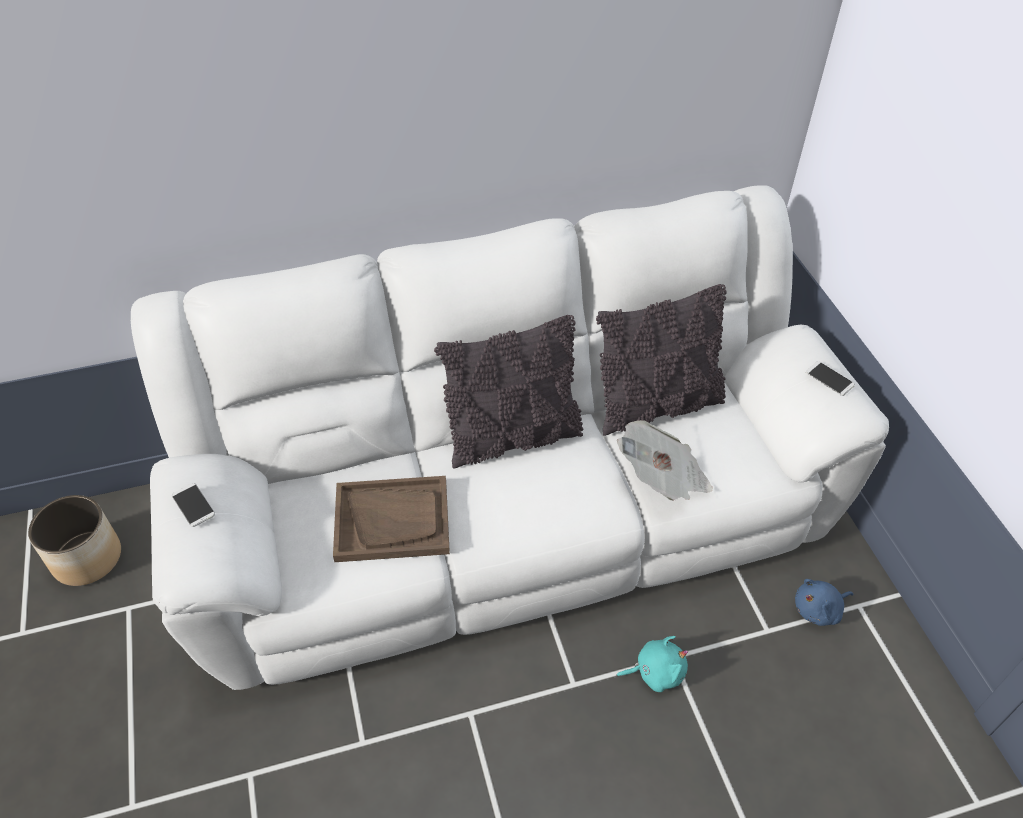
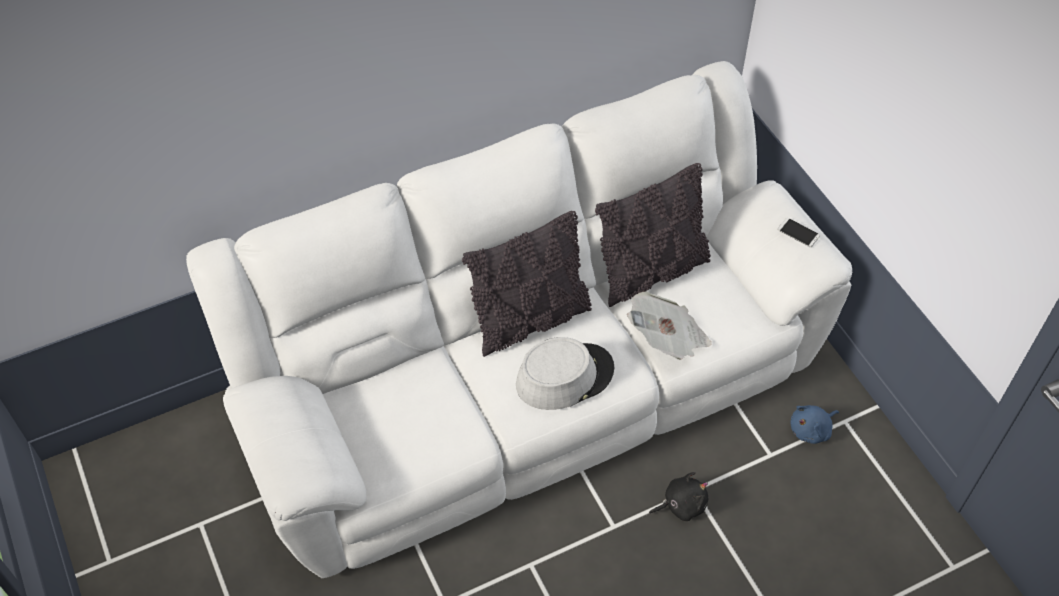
camera: 10 degrees left, 5 degrees up
(87, 558) = (146, 485): planter -> none
(193, 505) = (279, 426): phone -> none
(392, 520) = (443, 411): brown tray -> none
(537, 502) = (564, 376): none -> grey hat
(656, 672) = (681, 505): turquoise plush toy -> black plush toy

